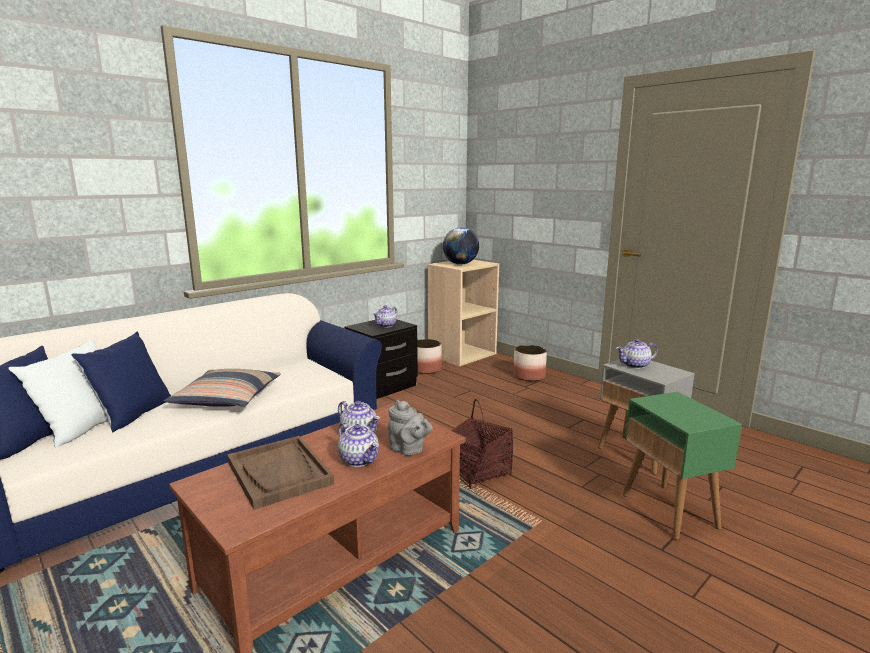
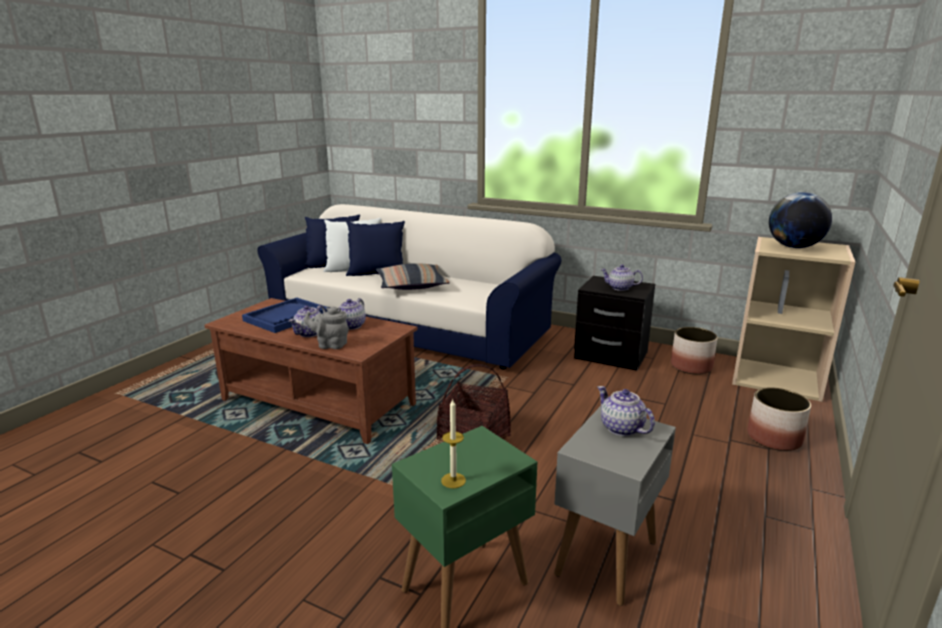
camera: 70 degrees right, 5 degrees up
(279, 473) = (286, 317): brown tray -> blue tray
(408, 450) = (330, 345): grey teapot -> grey teapot turned 75 degrees clockwise
(707, 416) = (453, 480): none -> candle

